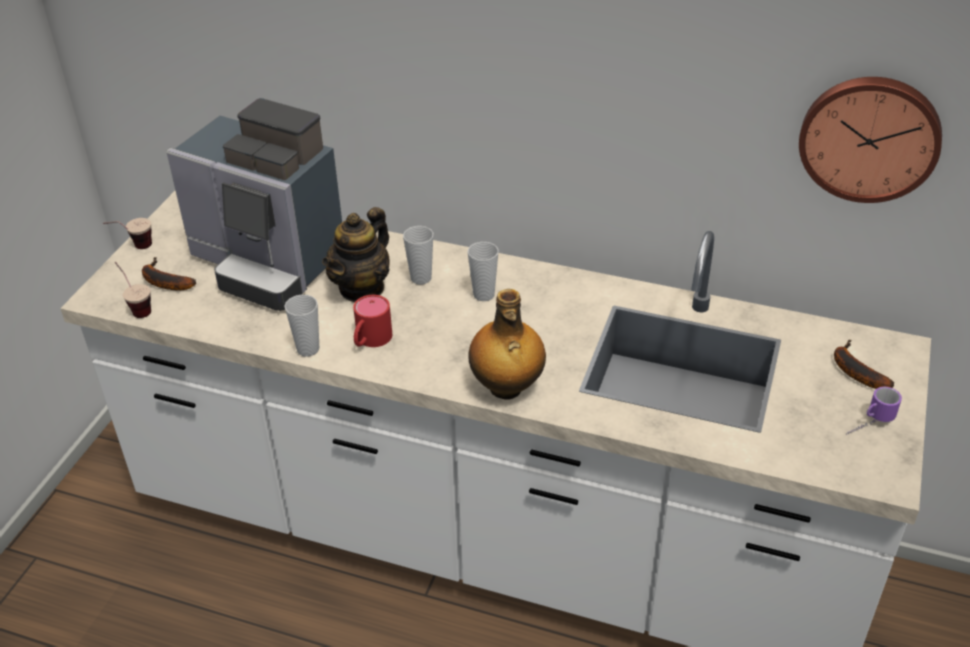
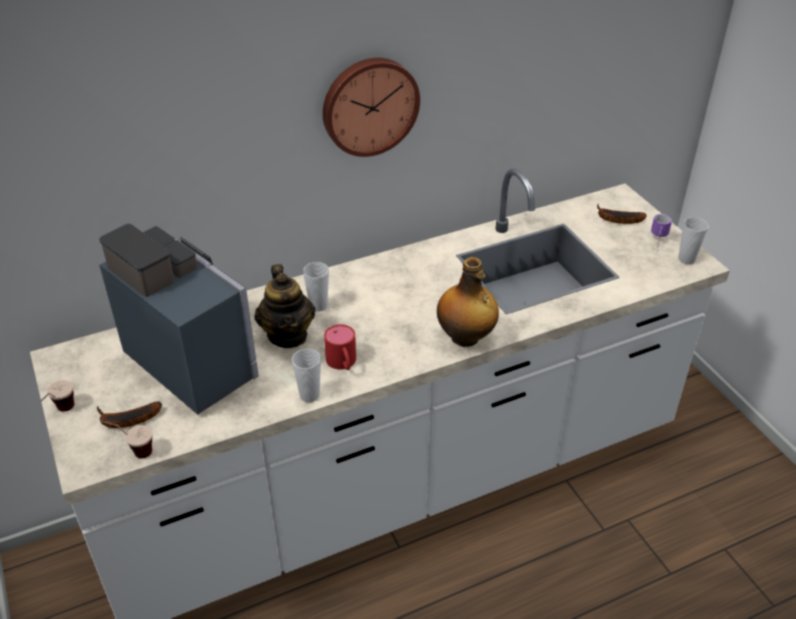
camera: 45 degrees left, 0 degrees up
(268, 263) = (194, 359): coffee machine -> coffee machine turned 120 degrees counterclockwise
(484, 294) = (373, 292): cup -> cup (686, 259)
(869, 137) = (581, 65): wall clock -> wall clock (369, 105)

